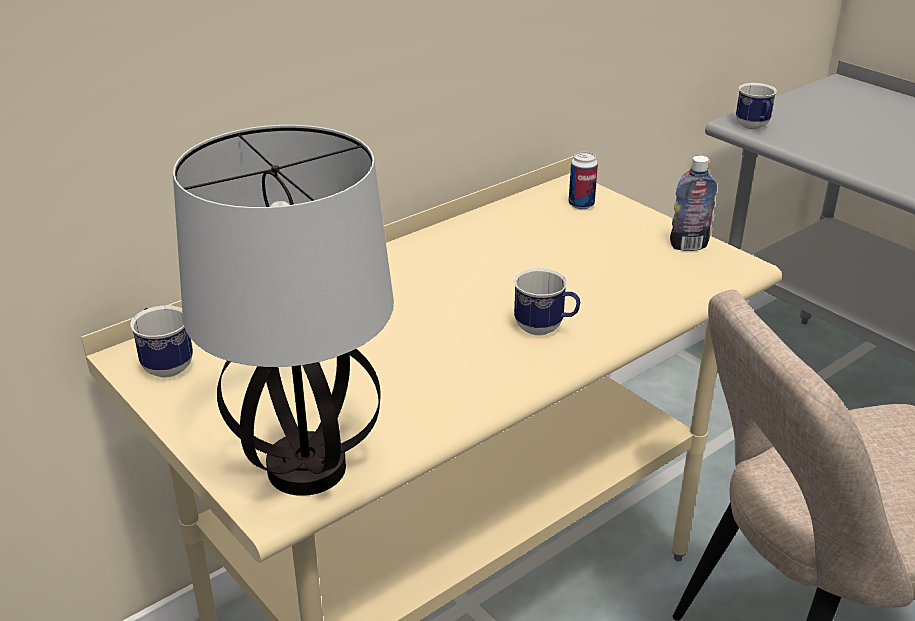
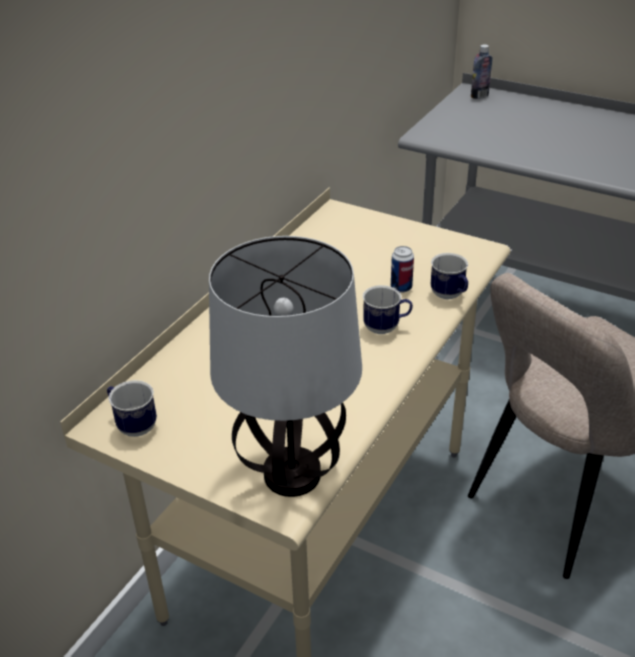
camera: 20 degrees left, 5 degrees up
(581, 204) = (352, 224): can -> can (401, 288)
(688, 246) = (442, 241): bottle -> bottle (479, 96)
(754, 127) = (432, 137): mug -> mug (450, 296)

